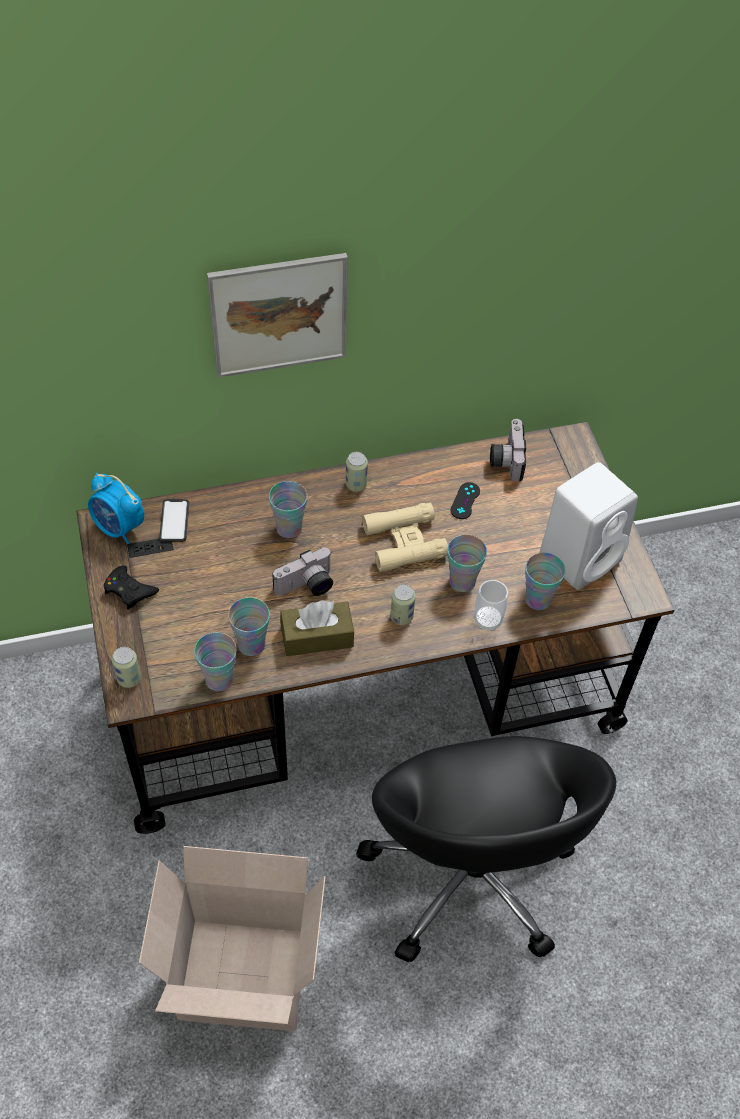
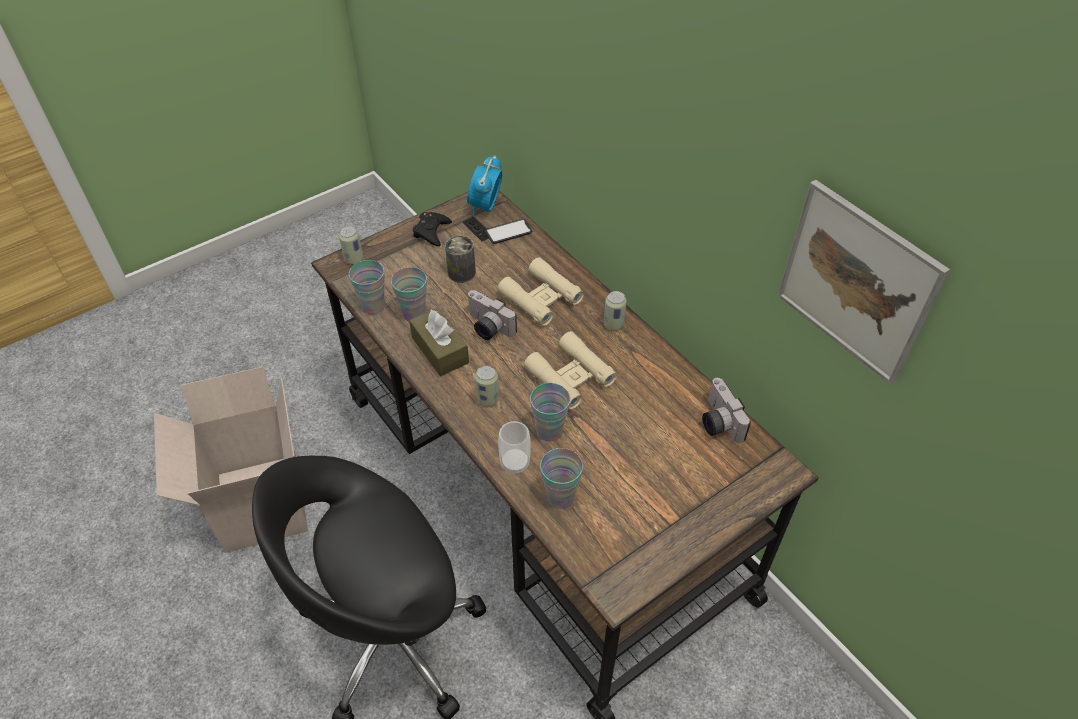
camera: 70 degrees right, 5 degrees down
(213, 583) = (461, 273): none -> can
(279, 315) = (618, 114): picture -> picture (856, 282)
(289, 528) = (541, 298): cup -> beige binoculars
(465, 501) = (645, 405): black game controller -> none
(505, 459) = (717, 422): camera -> camera turned 90 degrees counterclockwise
(581, 556) = (634, 520): white speaker -> none

